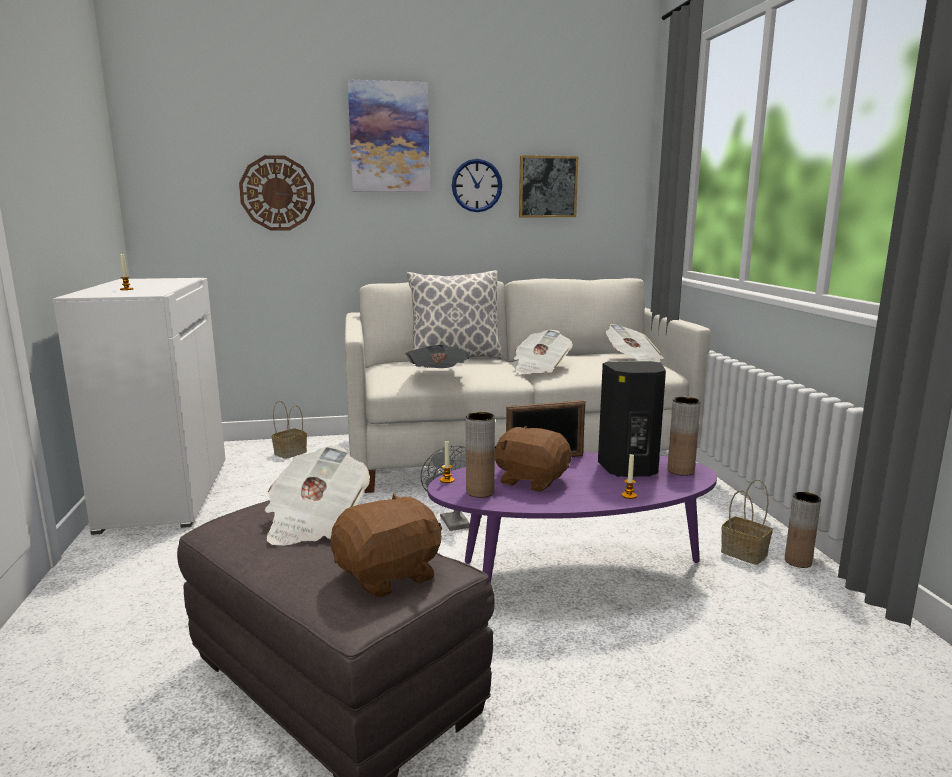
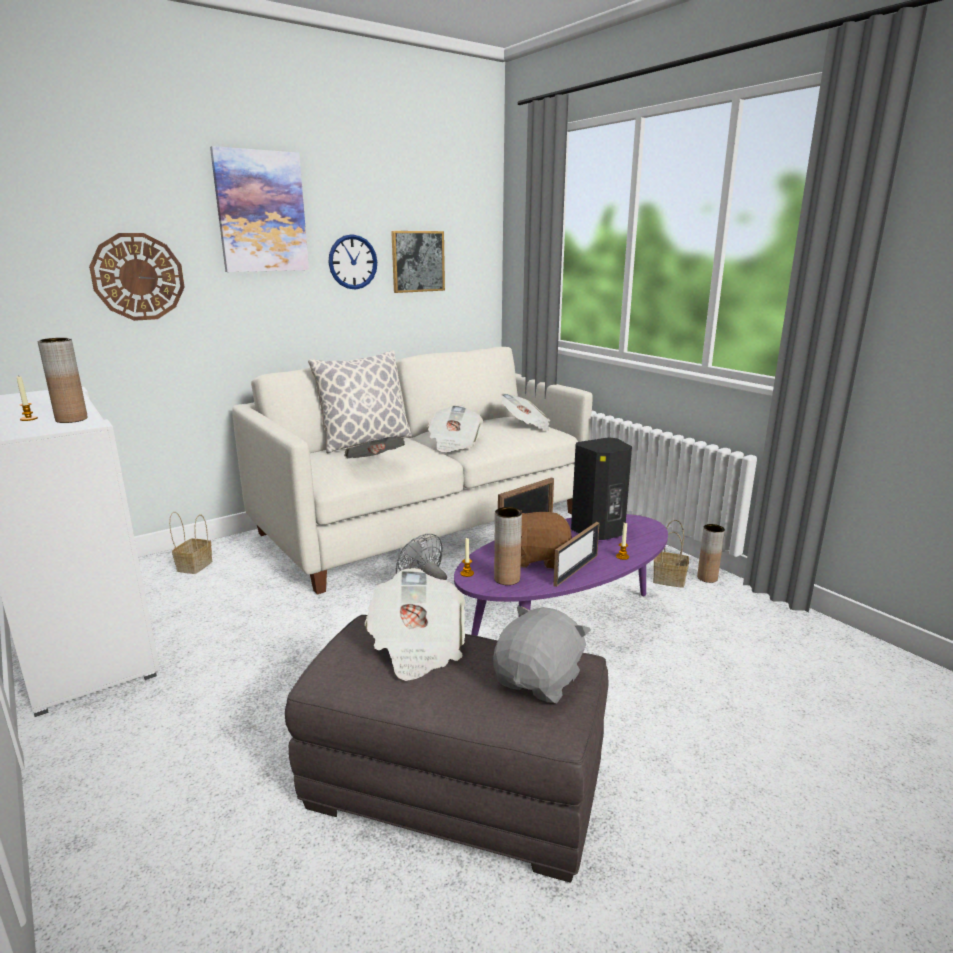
camera: 25 degrees left, 5 degrees up
(389, 575) = (539, 681): brown plush toy -> grey plush toy
(561, 498) = (576, 570): none -> picture frame
(680, 471) = (636, 525): brown vase -> brown vase (71, 419)

